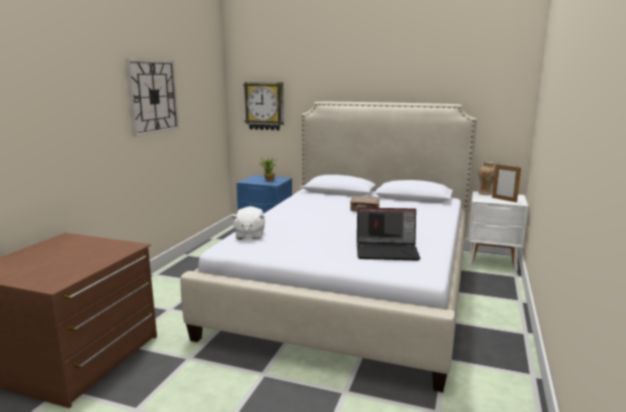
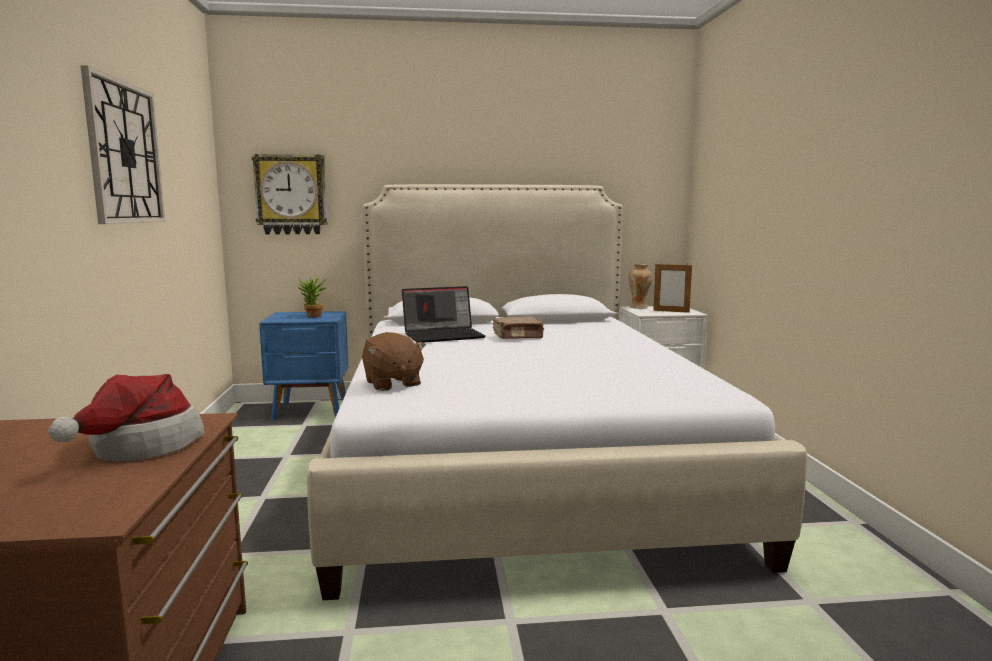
camera: 25 degrees left, 5 degrees down
(96, 255) = (138, 446): none -> hat
(249, 235) = (392, 384): white plush toy -> brown plush toy
(387, 251) = (634, 376): laptop -> laptop (444, 335)

